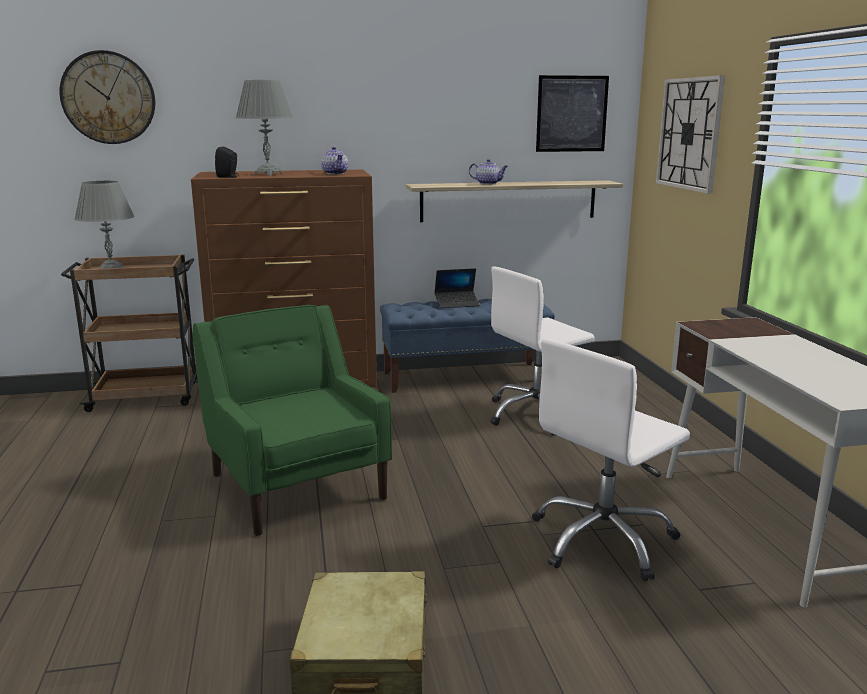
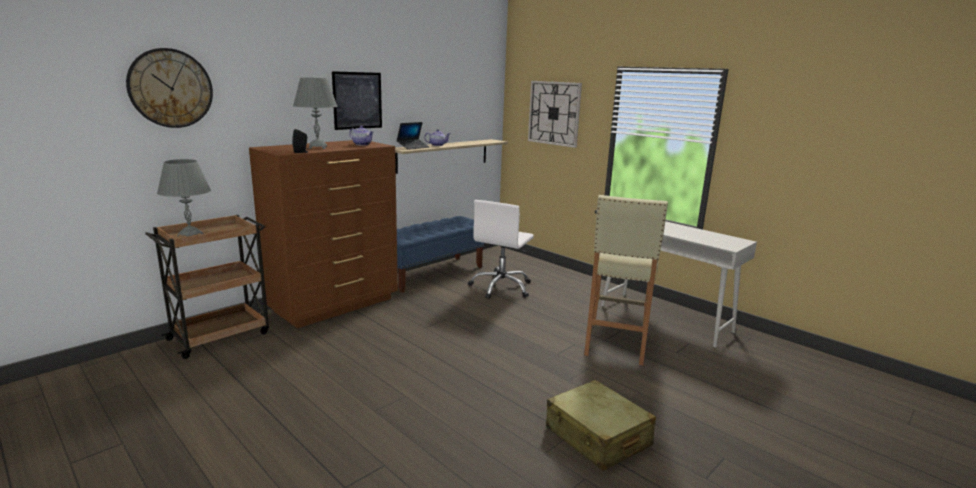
camera: 35 degrees left, 0 degrees up
(296, 485) = (428, 363): green armchair -> none
(457, 304) = (426, 226): laptop -> laptop (413, 147)
(571, 114) = (474, 99): picture -> picture (357, 100)
(603, 540) = (615, 343): white office chair -> beige stool

